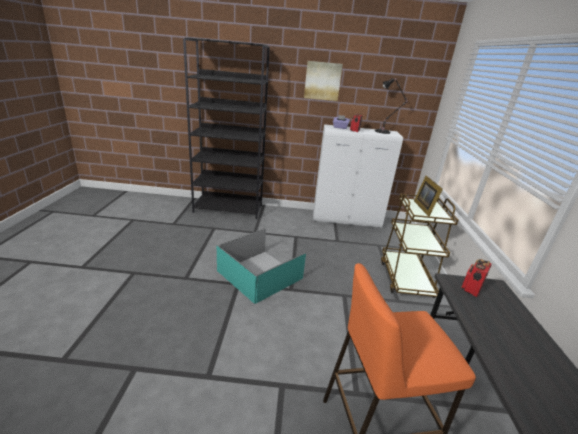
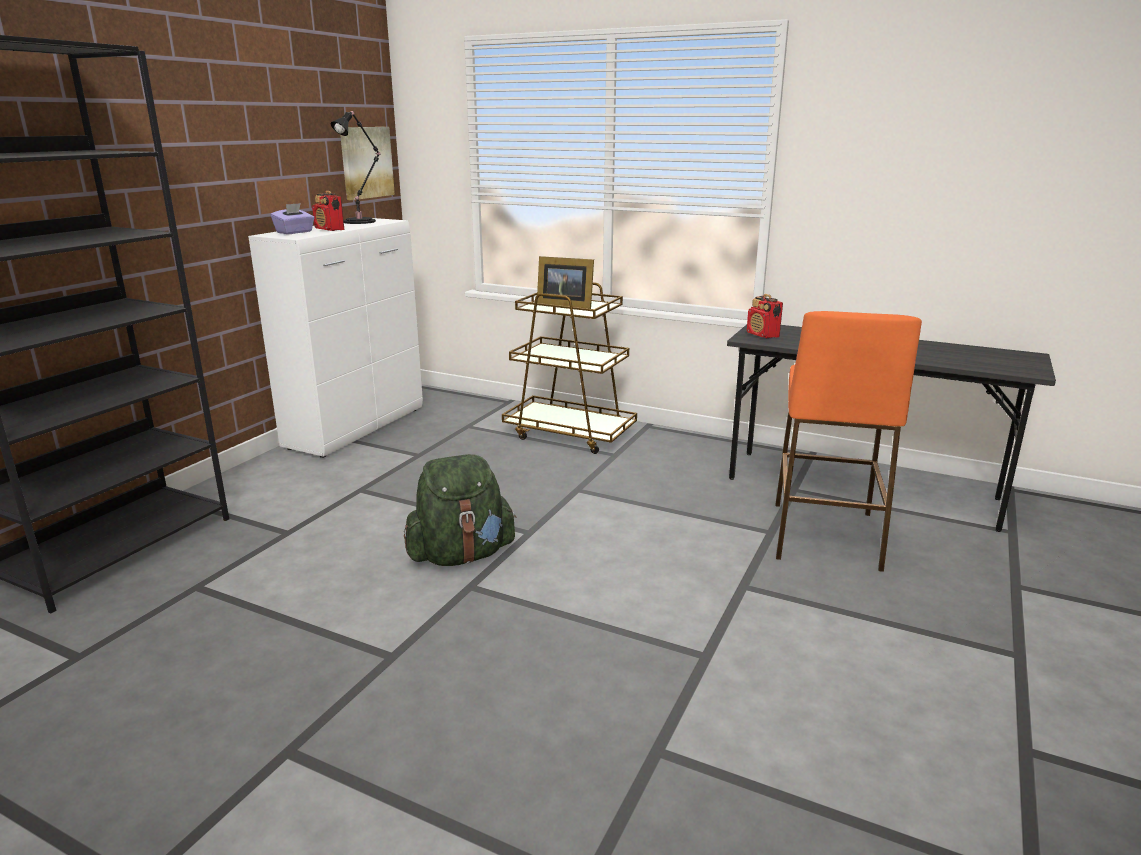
camera: 65 degrees left, 5 degrees down
(260, 275) = (461, 555): turquoise storage box -> green backpack
(322, 81) = (214, 135): picture -> picture (366, 162)

